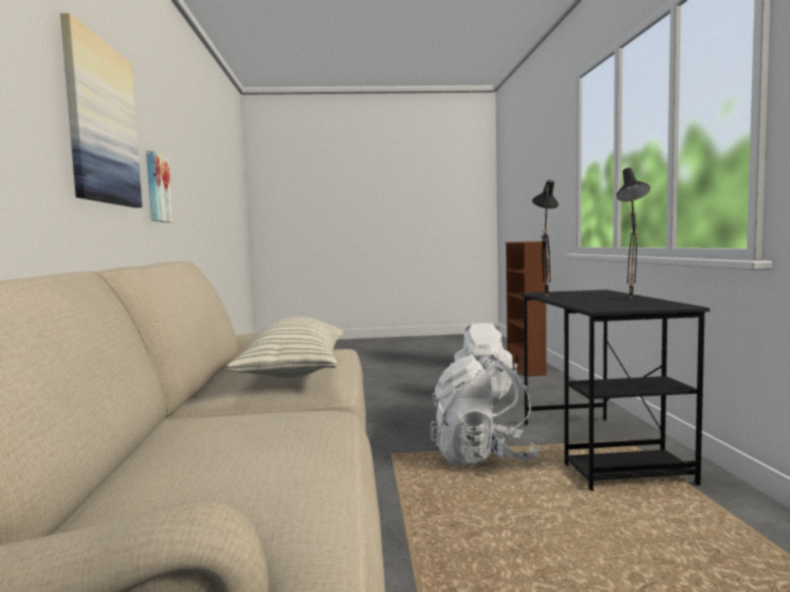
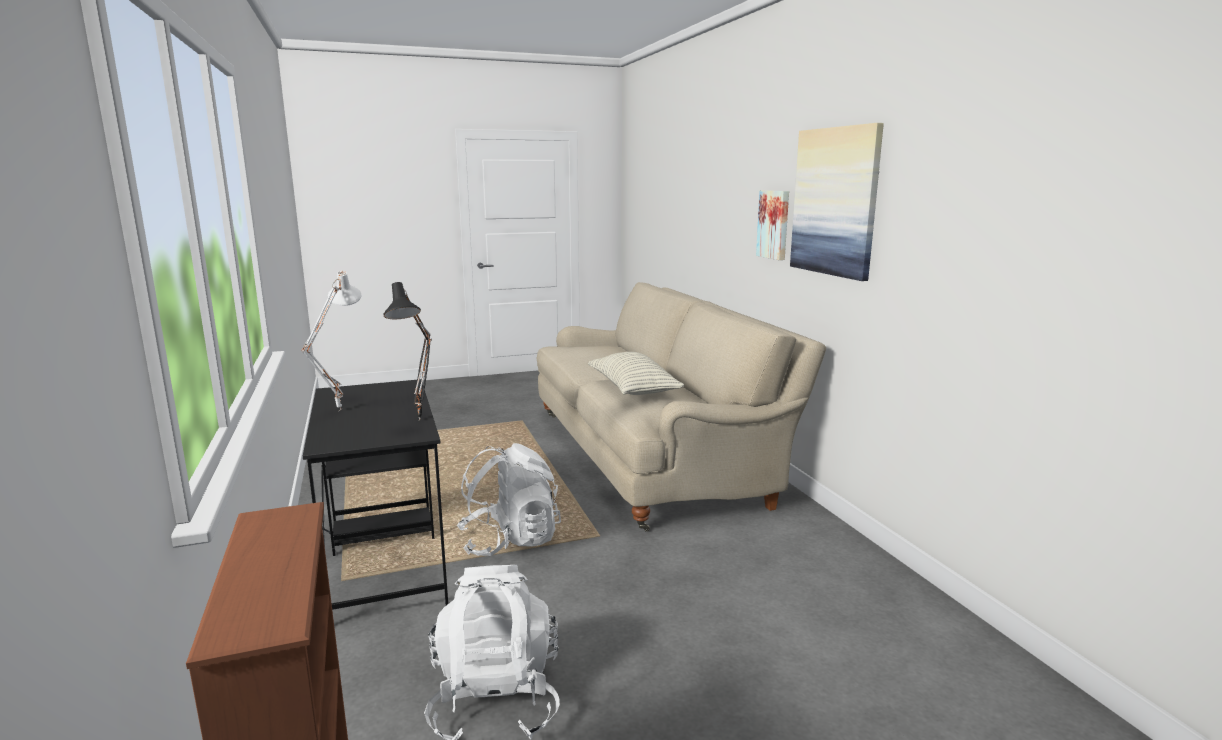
camera: 165 degrees right, 10 degrees up
(156, 188) = (926, 260): picture -> picture (774, 224)
(633, 298) = (337, 410): black table lamp -> white table lamp

